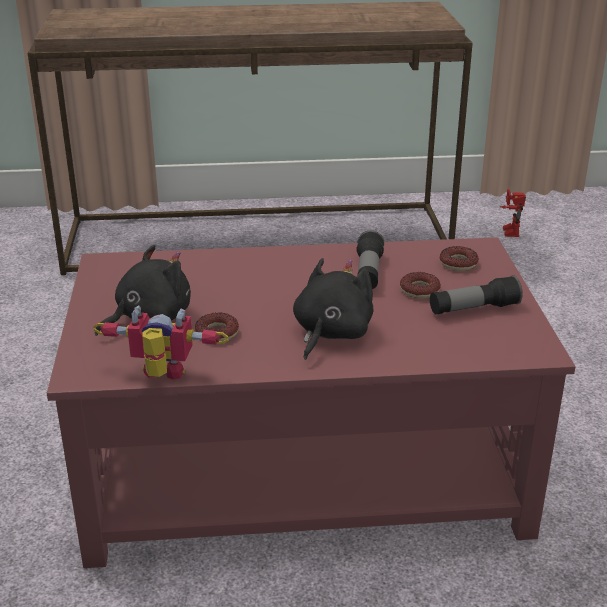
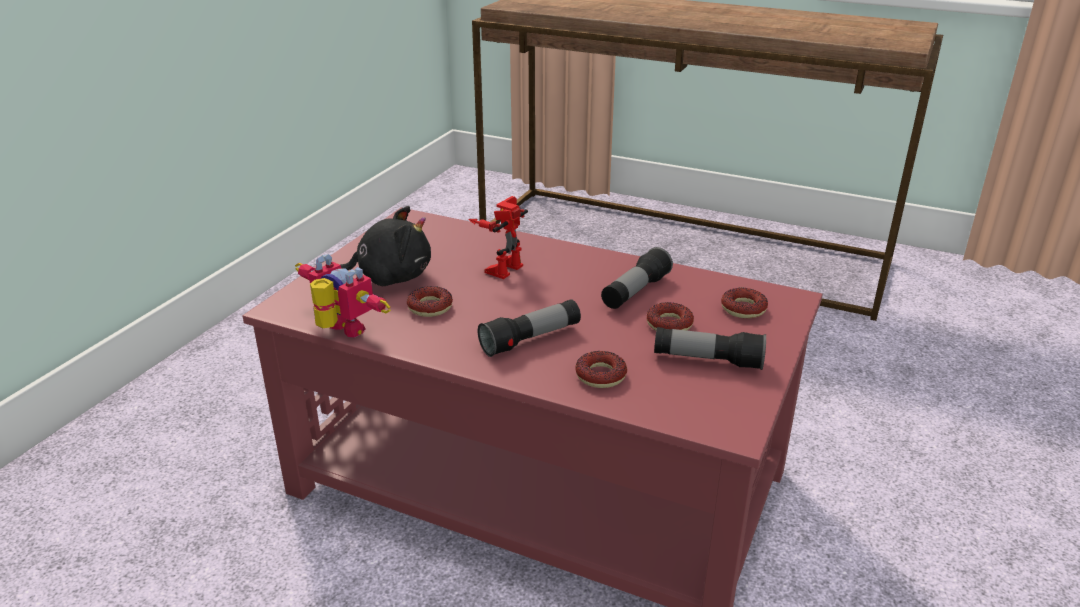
camera: 30 degrees right, 0 degrees up
(330, 333) = (531, 339): black plush toy -> flashlight
(412, 344) = (601, 375): none -> donut
(507, 231) = (969, 308): toy robot -> toy robot (501, 266)

